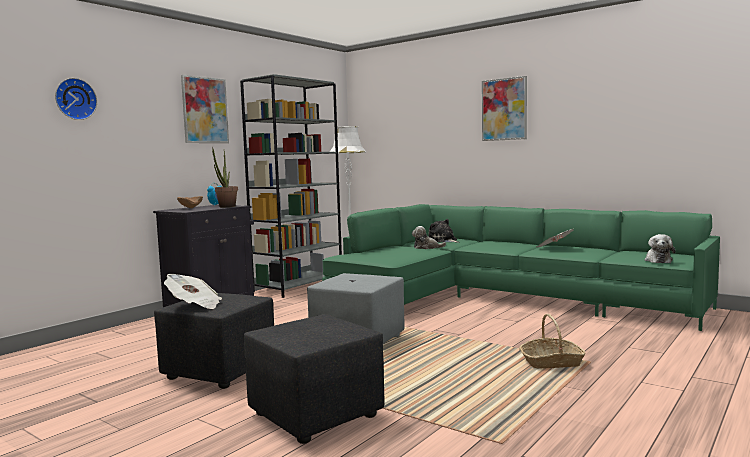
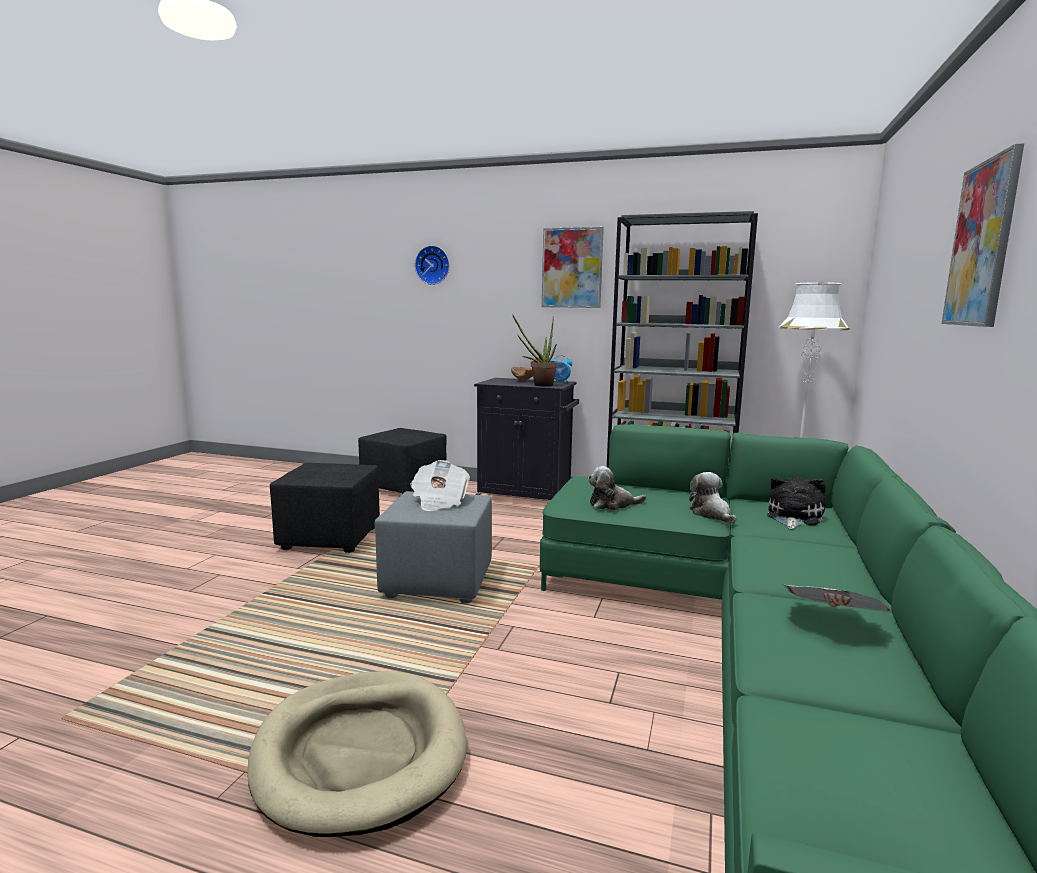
camera: 70 degrees right, 5 degrees up
(194, 305) = (309, 468): newspaper -> newspaper (439, 501)
(314, 415) = (202, 598): black ottoman -> black ottoman (404, 486)
(551, 363) = (360, 753): basket -> beige dog bed
(657, 260) = (804, 801): plush toy -> plush toy (612, 504)

